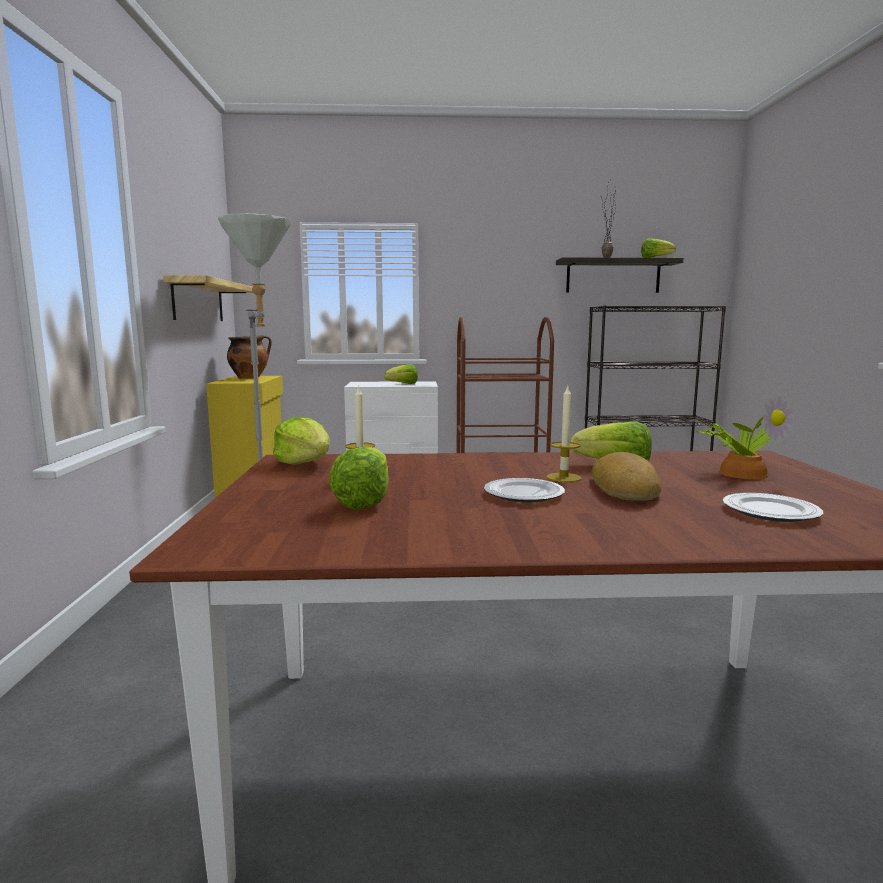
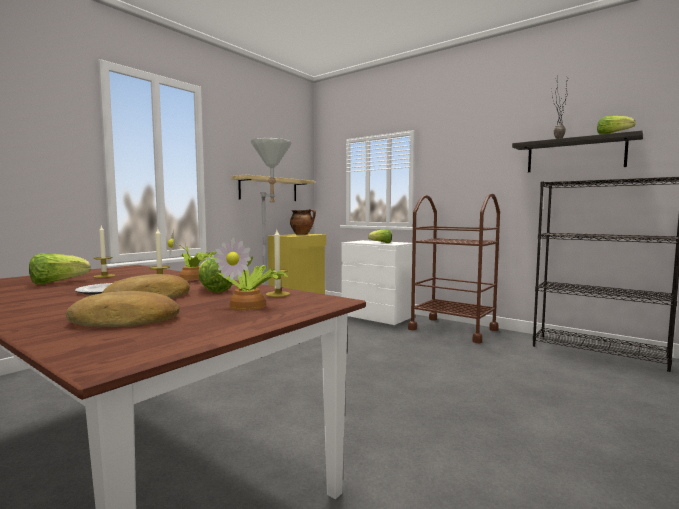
camera: 40 degrees right, 5 degrees down
(305, 463) = (126, 268): lettuce -> none
(497, 458) = (194, 278): none -> potted plant
(690, 458) = (277, 294): none -> candle
(771, 512) = (125, 321): plate -> bread

